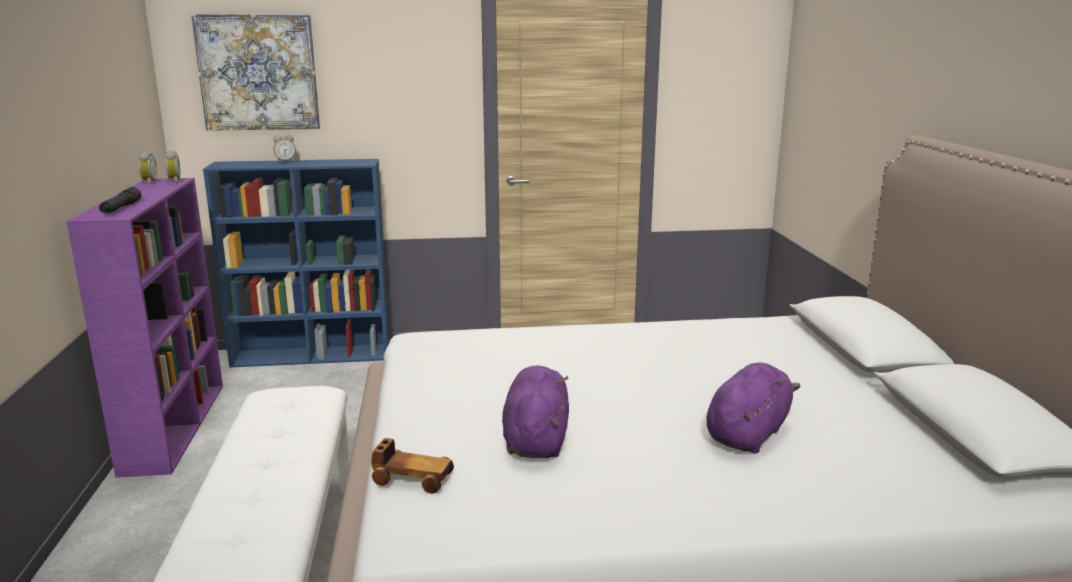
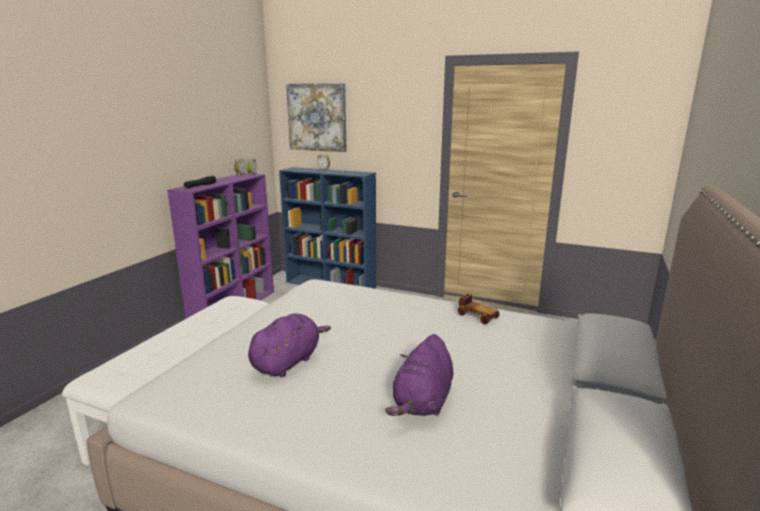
camera: 30 degrees right, 0 degrees up
(412, 479) = (194, 364): toy car -> toy car (477, 316)
(748, 434) = (423, 402): purple plush toy -> purple plush toy turned 135 degrees clockwise

